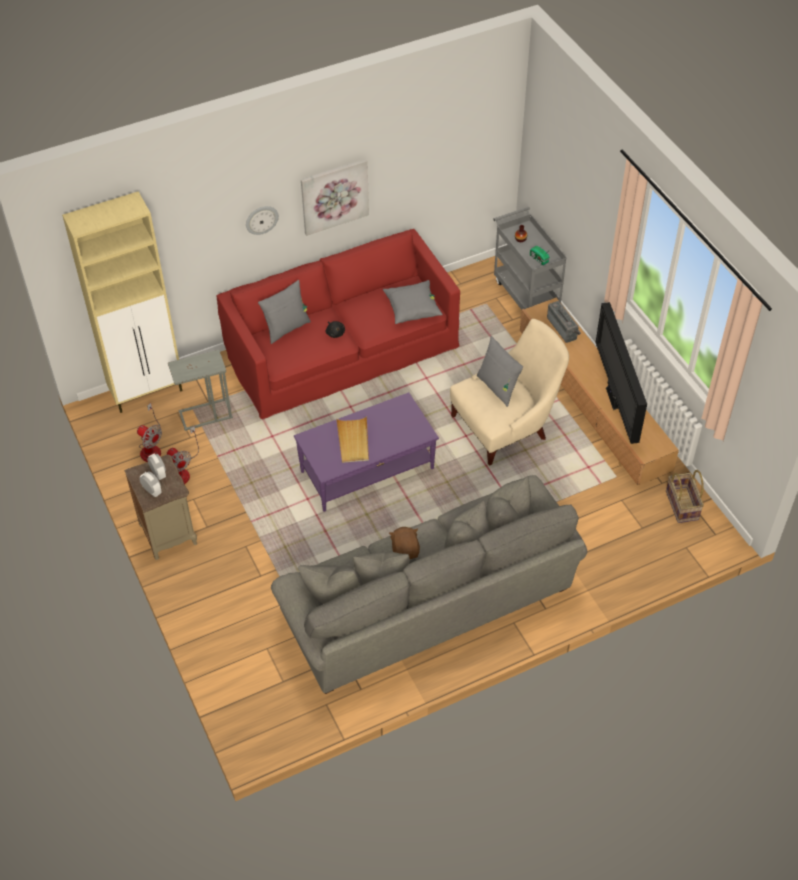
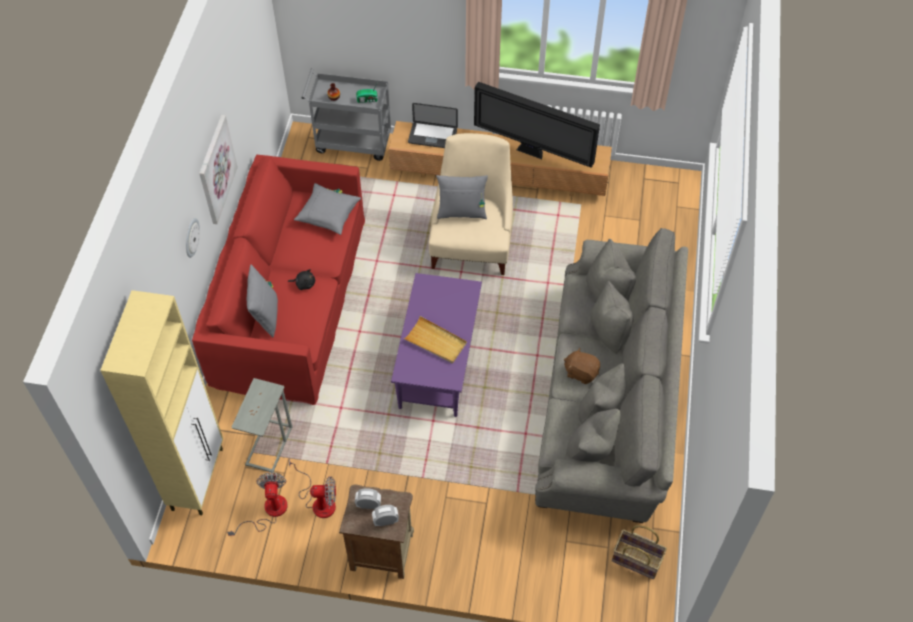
camera: 55 degrees left, 5 degrees up
(151, 447) = (268, 511): fan -> fan turned 75 degrees counterclockwise
(563, 328) = (432, 136): radio -> laptop
(682, 505) = (638, 184): basket -> basket (637, 559)

